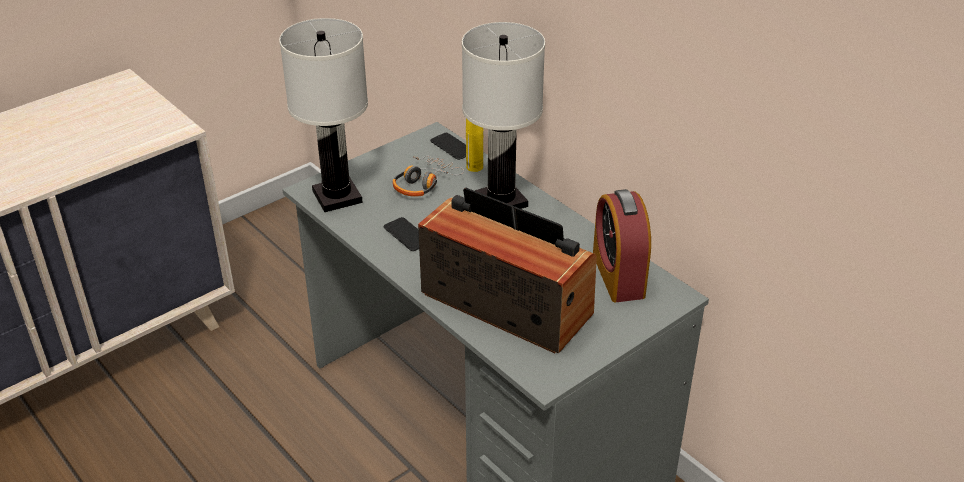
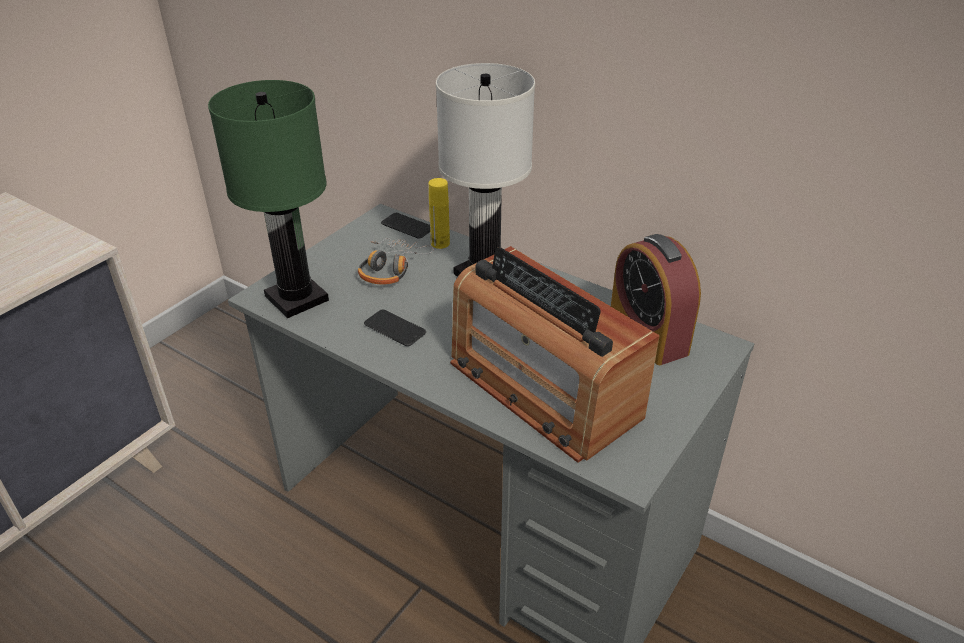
camera: 15 degrees left, 0 degrees up
(336, 197) = (296, 299): white table lamp -> green table lamp
(507, 303) = (542, 388): radio -> radio turned 150 degrees counterclockwise

